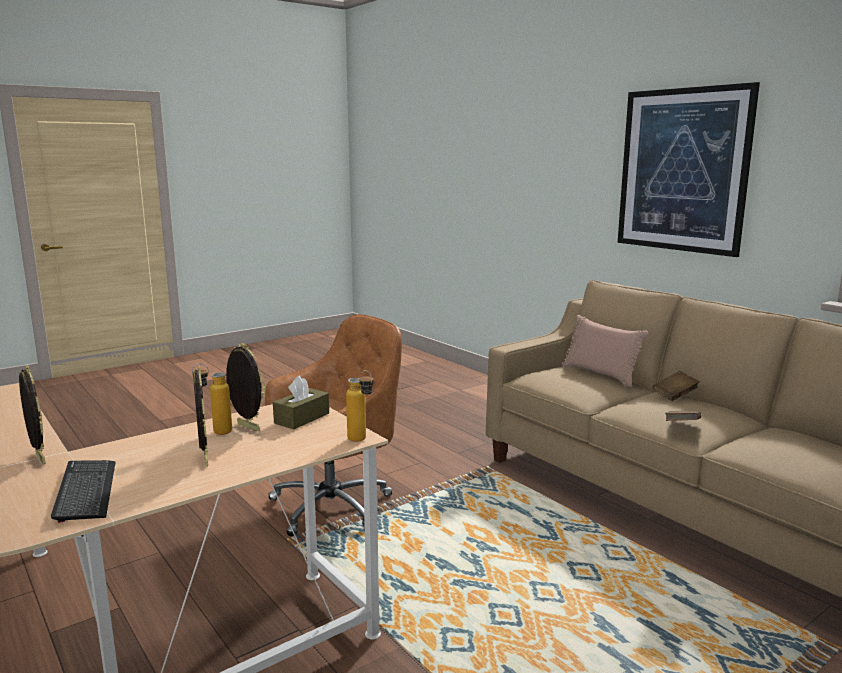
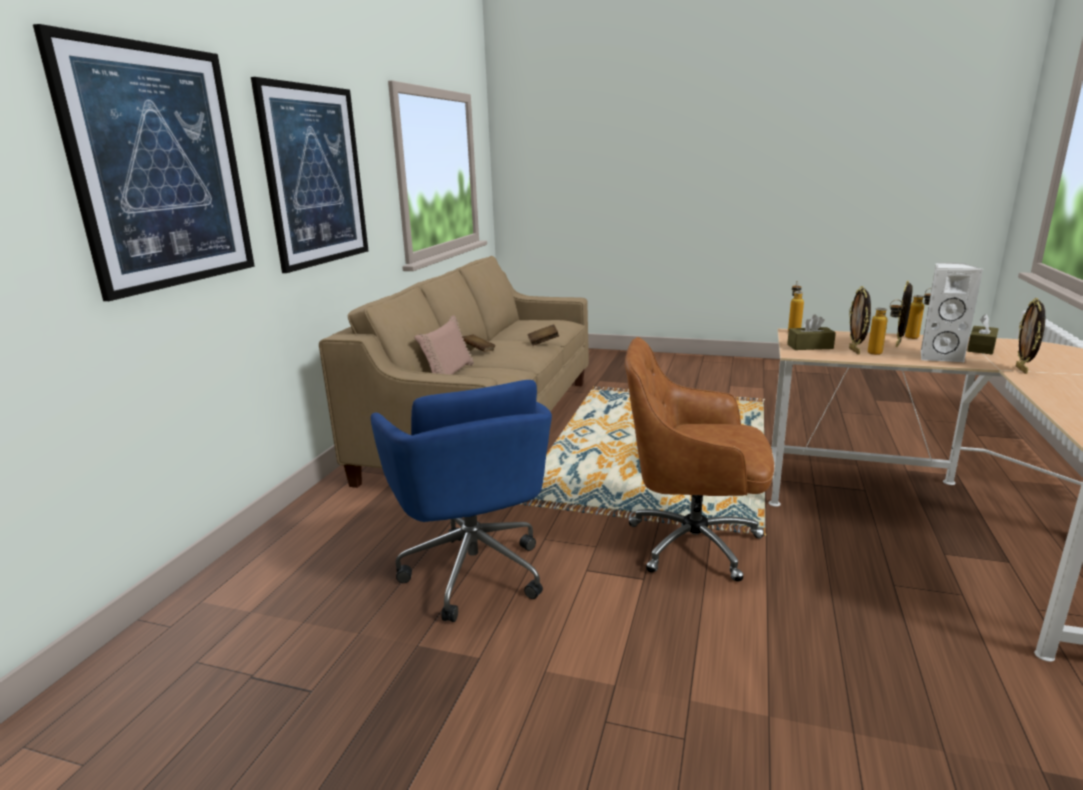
camera: 125 degrees left, 5 degrees up
(86, 491) = (981, 348): keyboard -> brown tissue box
(144, 450) = (939, 356): none -> white speaker
(187, 482) = (916, 338): none -> bottle
(419, 434) = (471, 570): none -> blue office chair
(551, 157) = (161, 168): none -> picture

